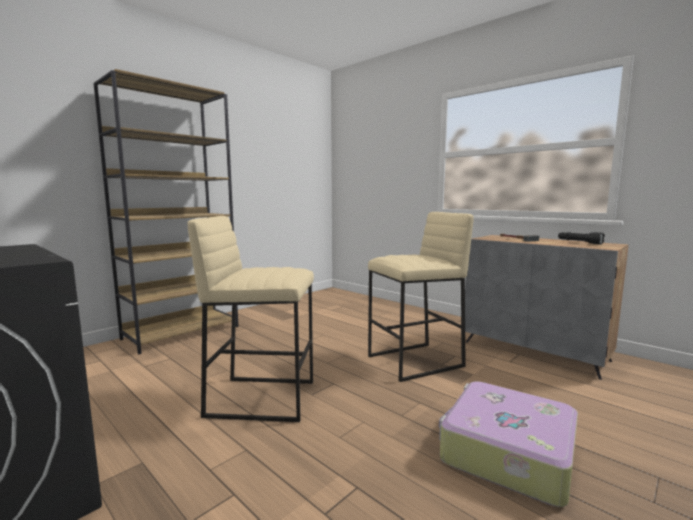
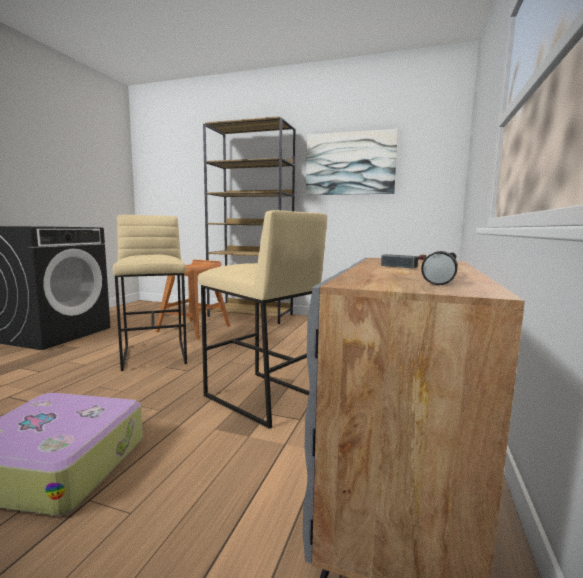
camera: 65 degrees right, 0 degrees up
(184, 367) = (194, 328): none -> brown stool
(256, 150) = (350, 163): none -> picture

